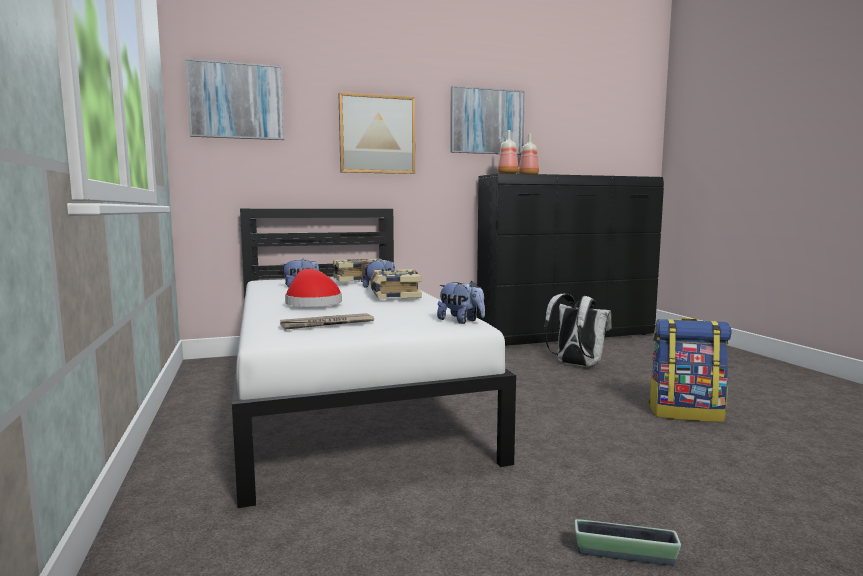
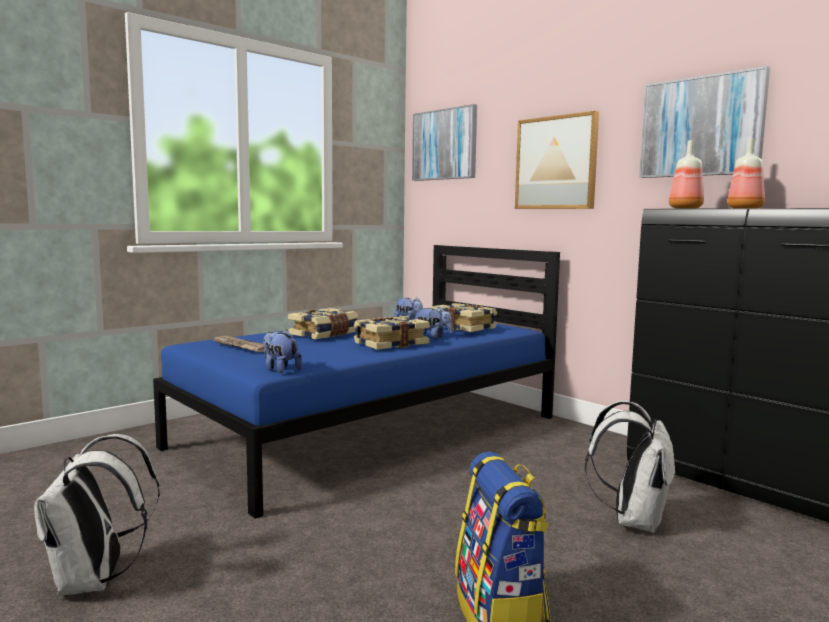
camera: 65 degrees right, 0 degrees up
(312, 303) = (325, 334): red hat -> book
(345, 396) = (371, 431): white bed -> blue bed
(461, 321) = (280, 369): plush toy -> plush toy turned 120 degrees clockwise
(624, 554) = (95, 581): planter -> white backpack

